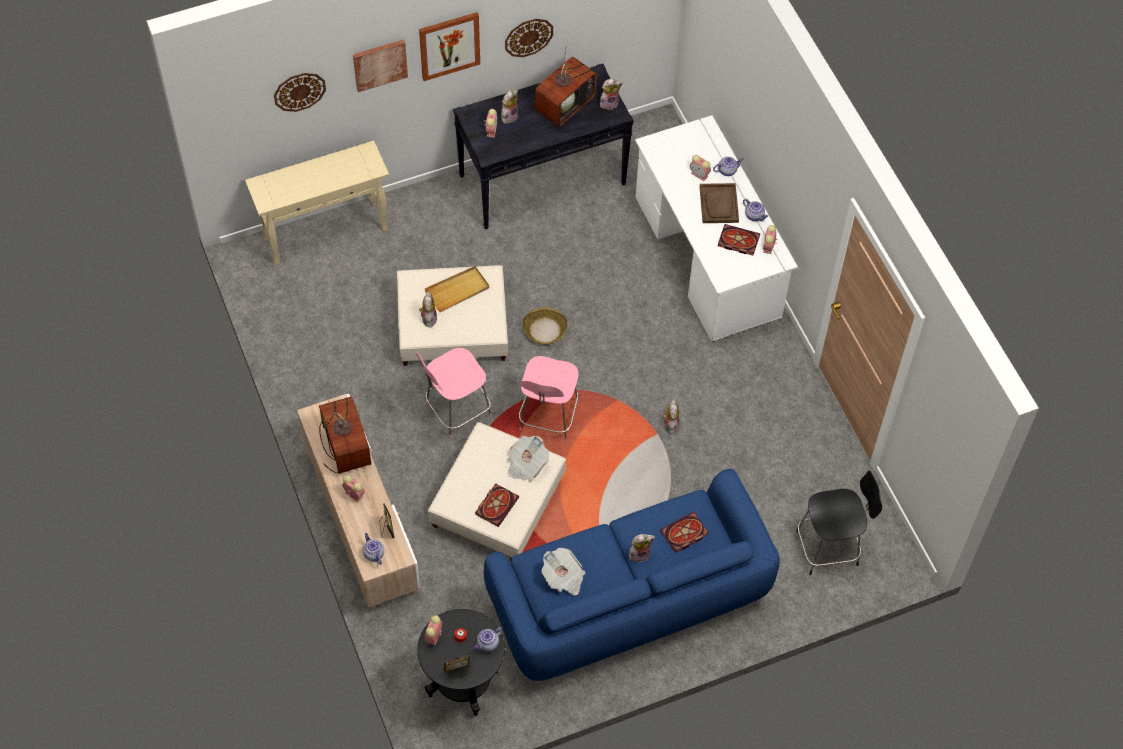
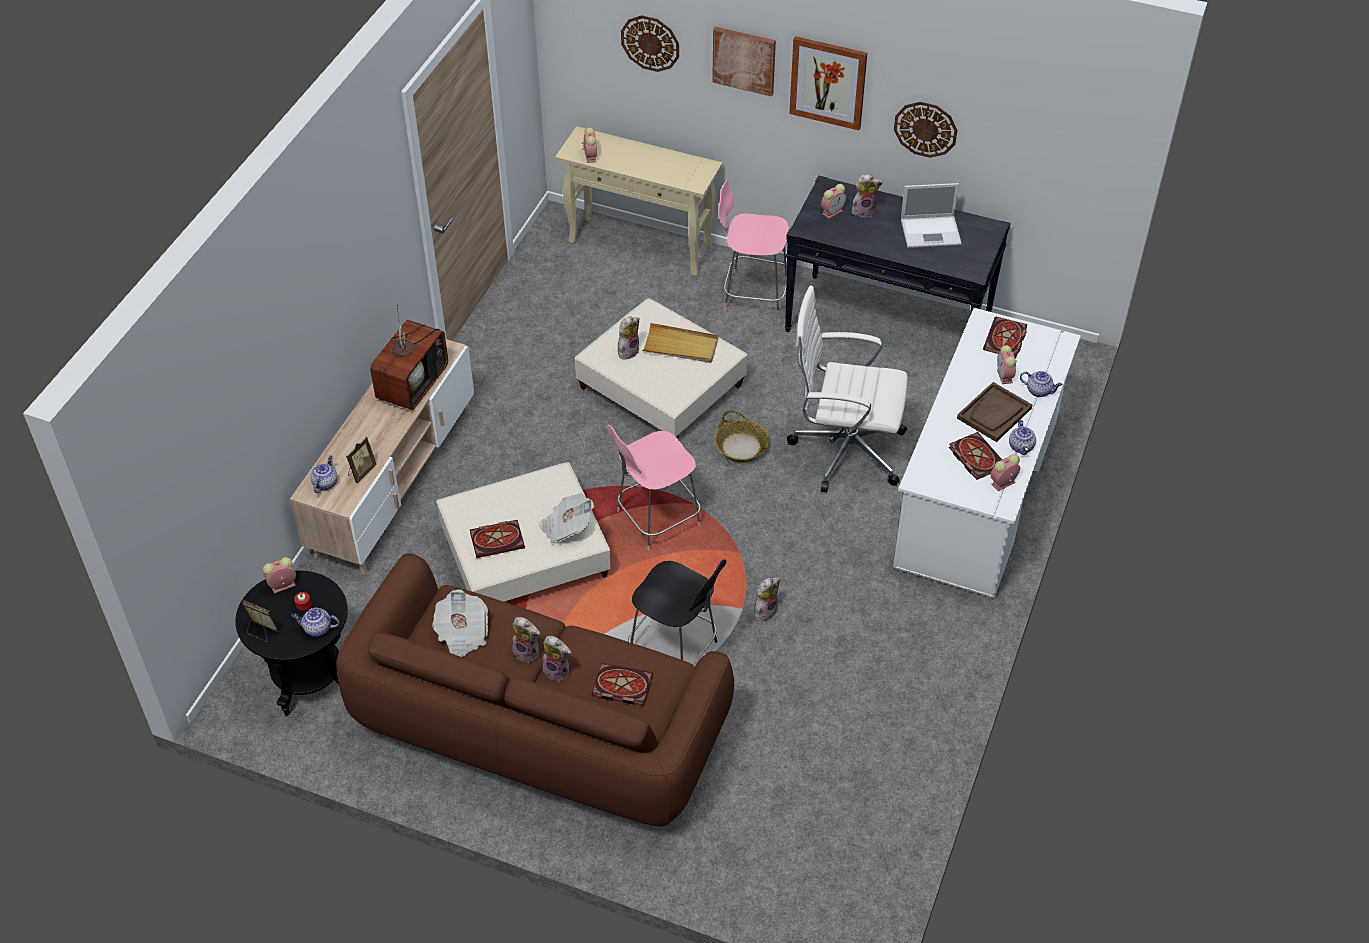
camera: 45 degrees right, 10 degrees down
(353, 494) = (370, 425): alarm clock -> alarm clock (590, 156)
(456, 411) = (581, 455): pink stool -> pink stool (753, 294)
(565, 103) = (932, 232): television -> laptop
(606, 285) = (844, 450): none -> white office chair
(609, 103) = (977, 257): plush toy -> plush toy (528, 652)
(629, 600) = (539, 731): blue sofa -> brown sofa
(676, 149) = (1005, 340): none -> book
(829, 547) = (796, 847): black stool -> black stool (675, 652)

